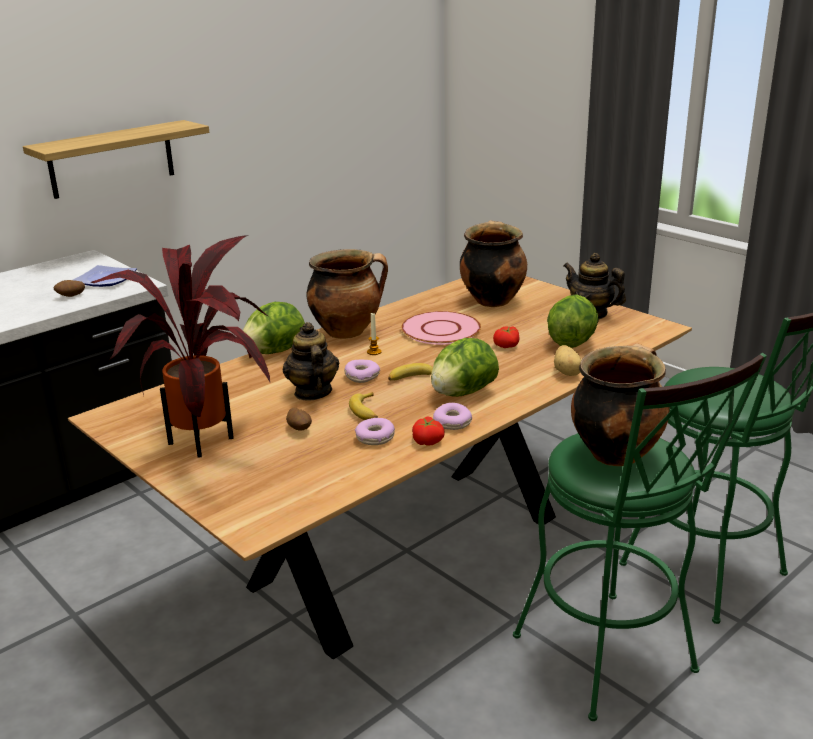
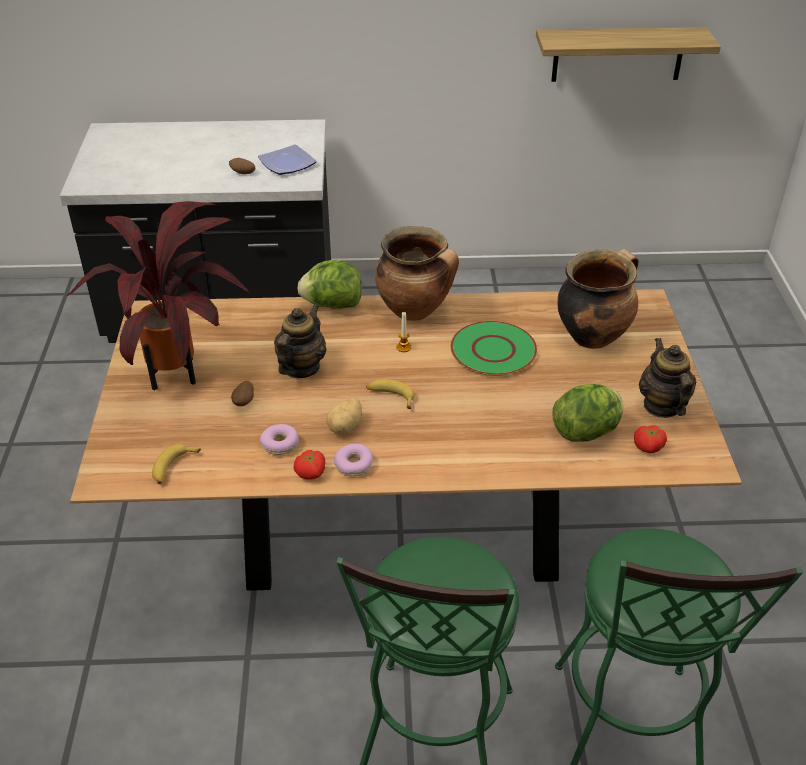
camera: 40 degrees right, 15 degrees up
(112, 159) = (359, 36): shelf -> shelf (618, 54)
(362, 376) = (358, 371): donut -> none
(367, 412) = (311, 413): banana -> banana (173, 468)
(440, 330) = (492, 350): pink plate -> green plate
(462, 393) = (406, 437): lettuce -> none
(507, 346) = (521, 403): tomato -> tomato (648, 447)
(567, 372) = (527, 467): potato -> potato (346, 427)
(615, 452) = (440, 581): cooking pot -> none

